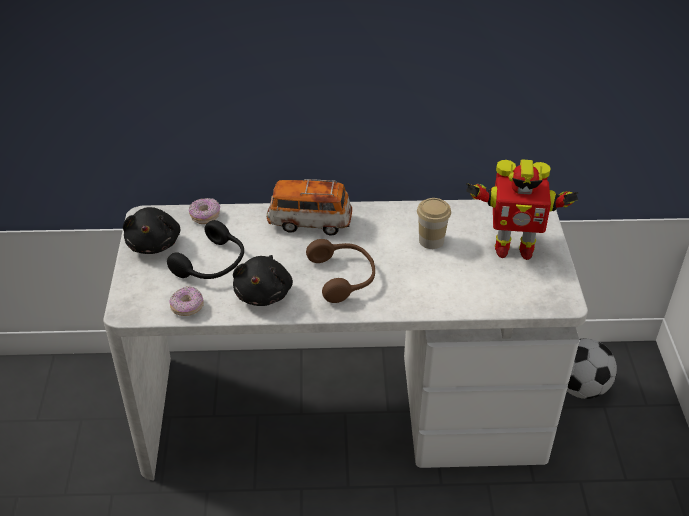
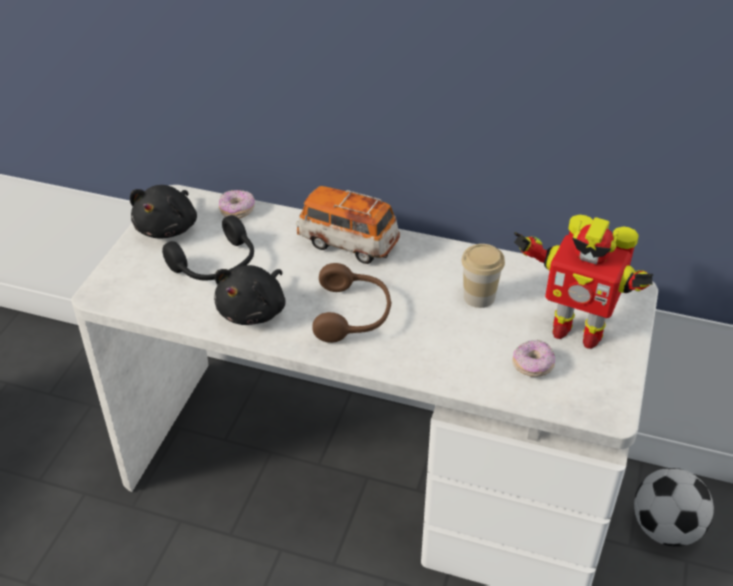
camera: 20 degrees right, 0 degrees up
(187, 307) = (163, 306): donut -> donut (532, 366)

